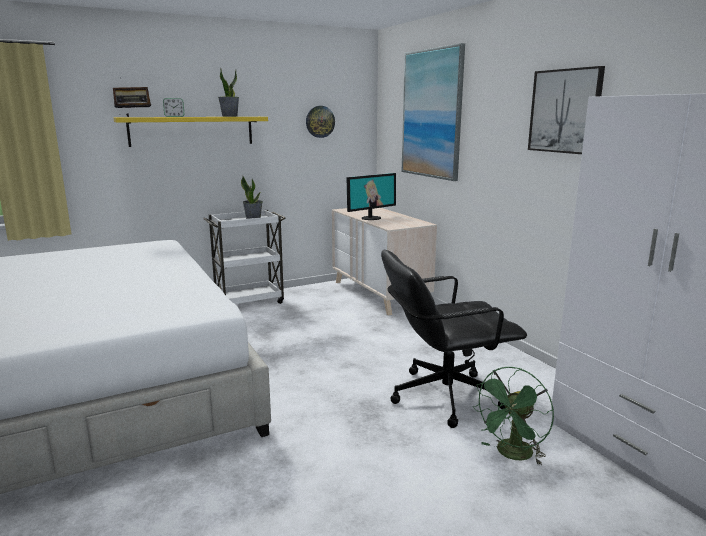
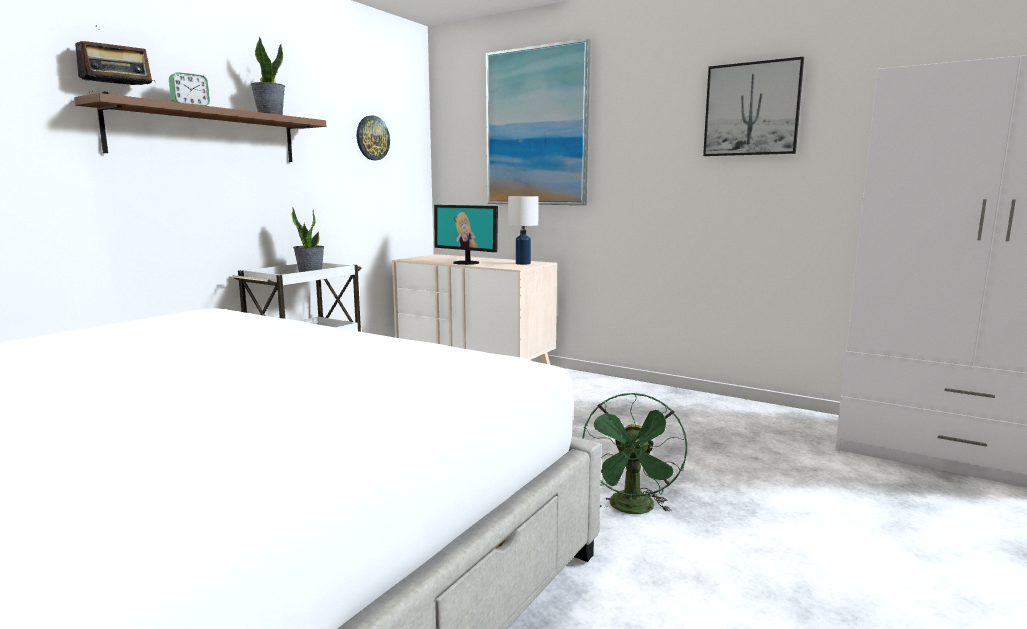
camera: 30 degrees left, 5 degrees down
(192, 131) = (207, 135): yellow shelf -> brown shelf
(371, 218) = (466, 263): monitor -> monitor turned 105 degrees clockwise
(407, 223) = (523, 263): none -> white table lamp
(444, 396) = (706, 451): black office chair -> none
(512, 455) = (855, 489): green fan -> green fan (633, 509)

